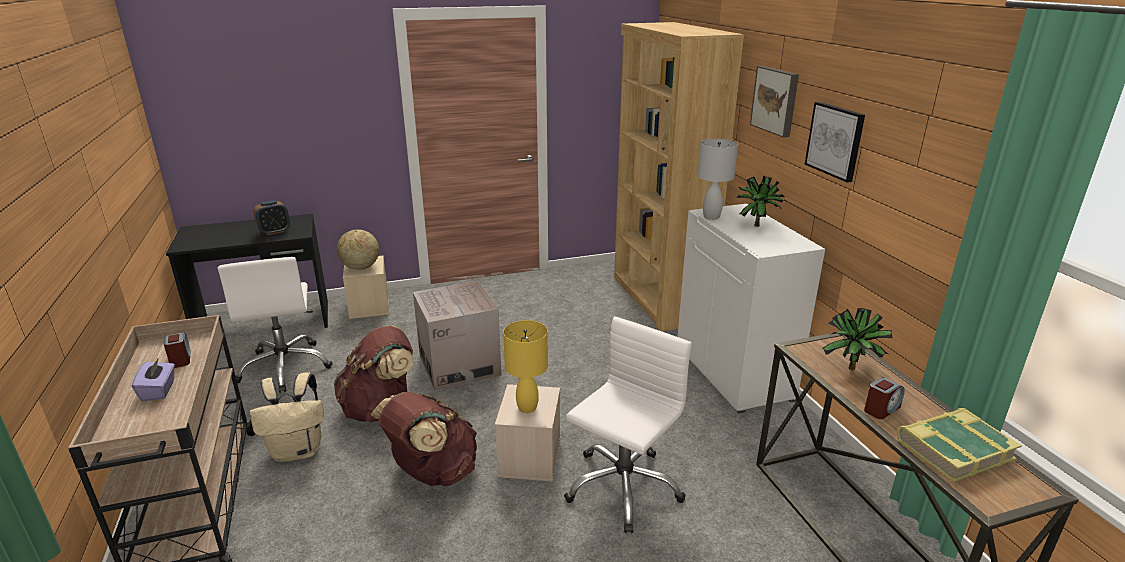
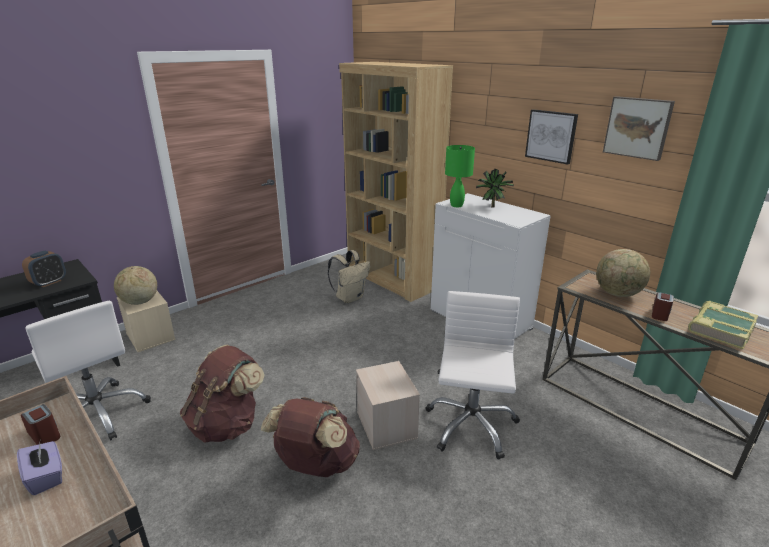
camera: 25 degrees left, 0 degrees up
(298, 450) = (171, 489): beige backpack -> beige backpack (350, 298)
(459, 365) = (273, 367): cardboard box -> none
(528, 407) = (388, 383): yellow table lamp -> none
(711, 217) = (456, 205): white table lamp -> green table lamp
(776, 100) = (489, 112): picture -> picture (638, 127)
(850, 371) = (618, 294): potted plant -> globe

